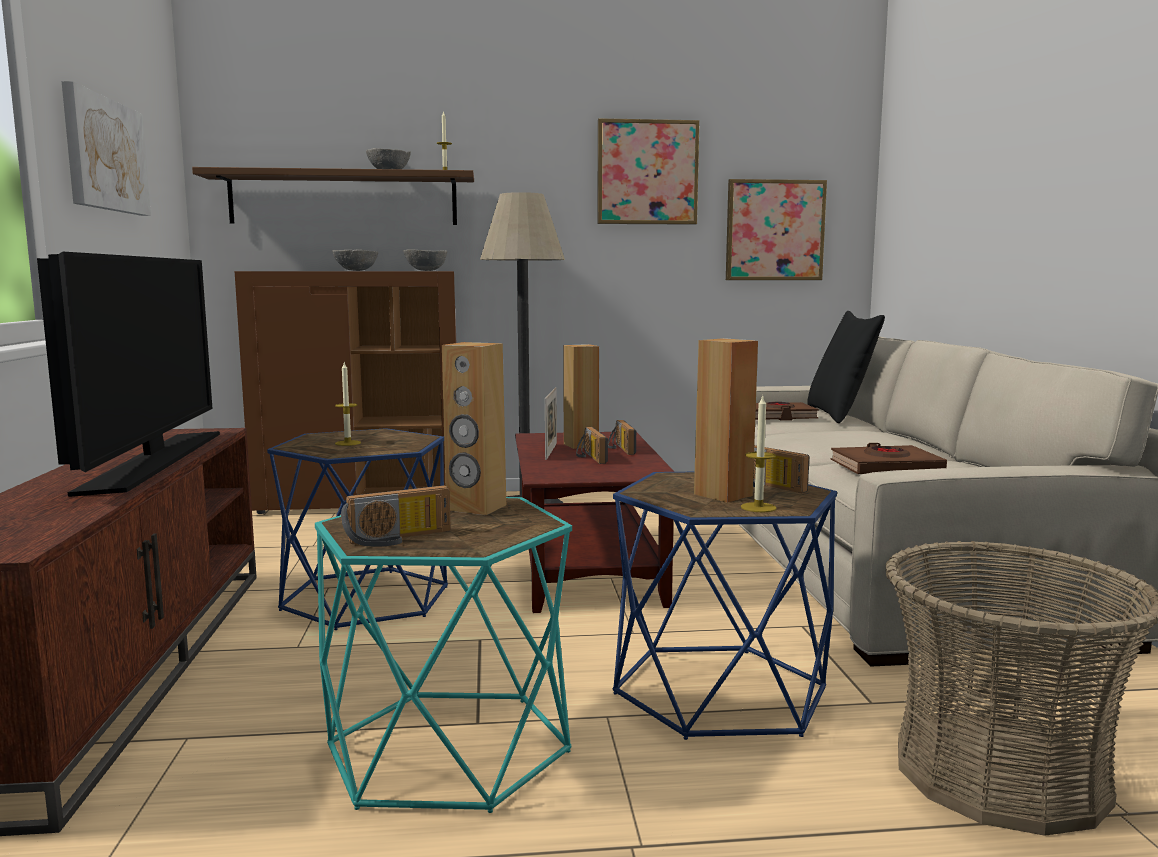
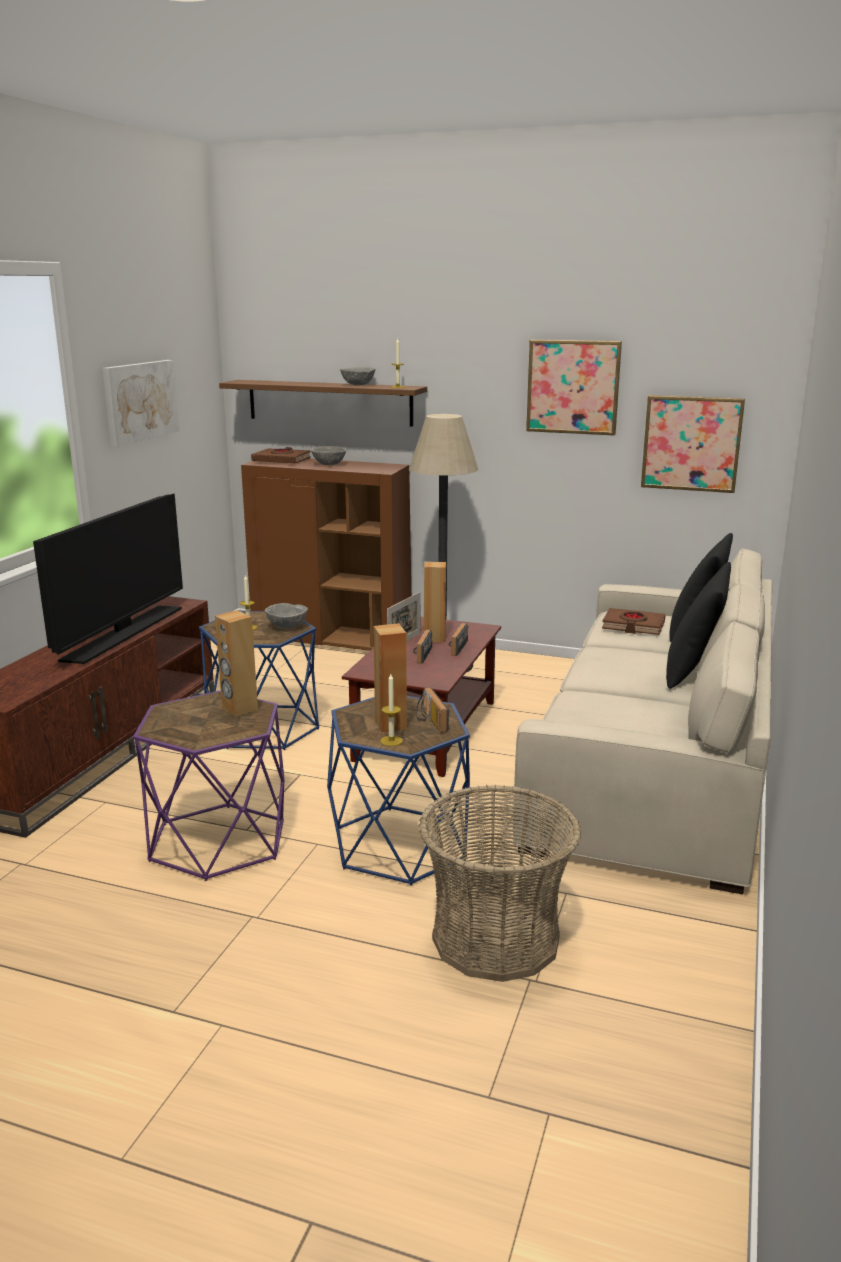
camera: 25 degrees right, 10 degrees up
(399, 539) = (172, 728): radio -> none
(425, 271) = (379, 467): grey bowl -> grey bowl (287, 627)
(449, 749) = (218, 841): turquoise side table -> purple side table
(885, 468) = (601, 707): brown book -> brown book (281, 460)
(903, 437) = (692, 671): none -> black pillow

